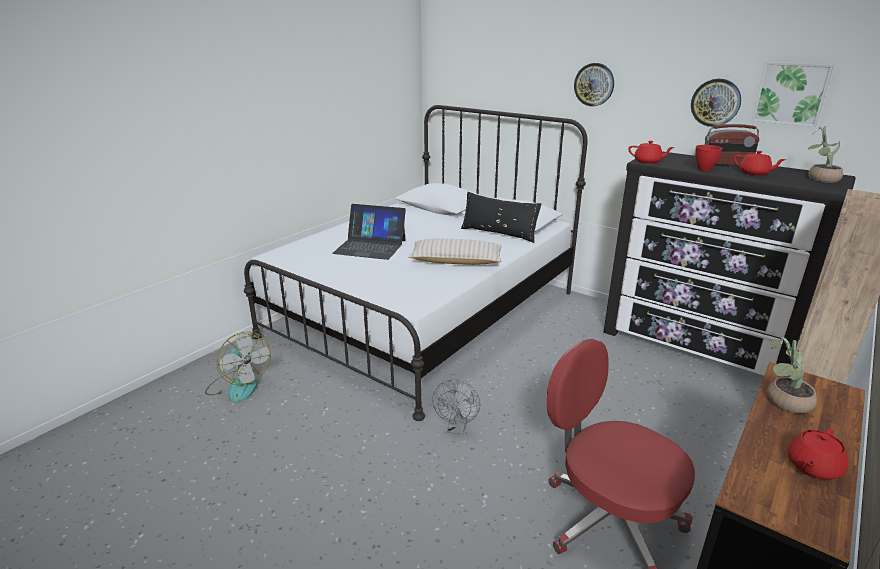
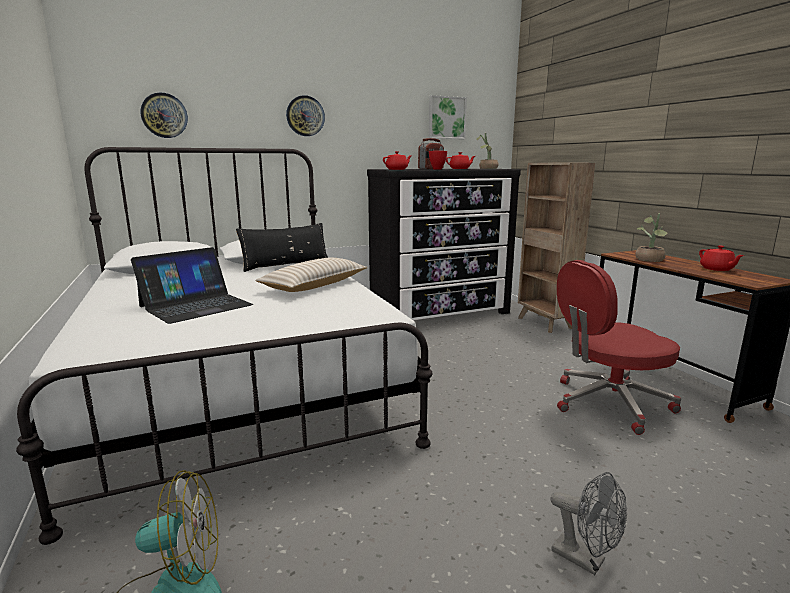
camera: 60 degrees left, 10 degrees down
(457, 428) = (458, 429): grey fan -> grey fan (586, 560)
(715, 102) = (403, 127): wall clock -> wall clock (164, 115)

